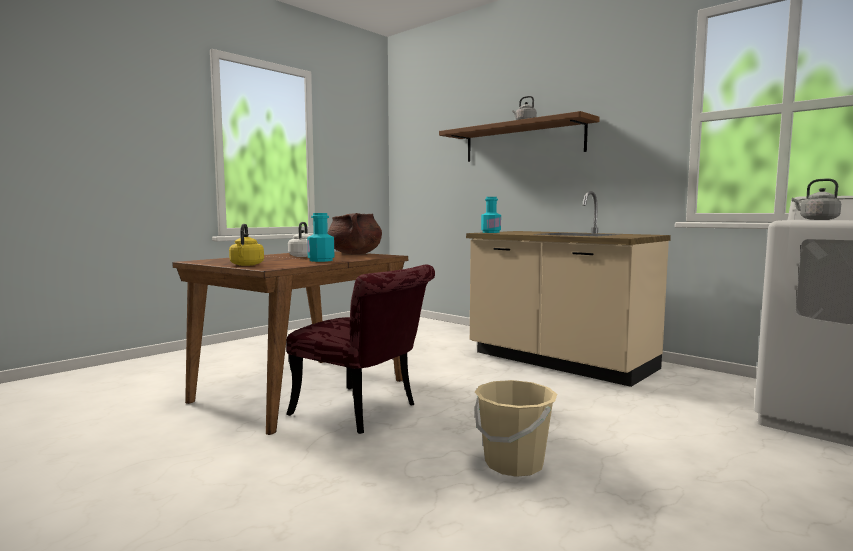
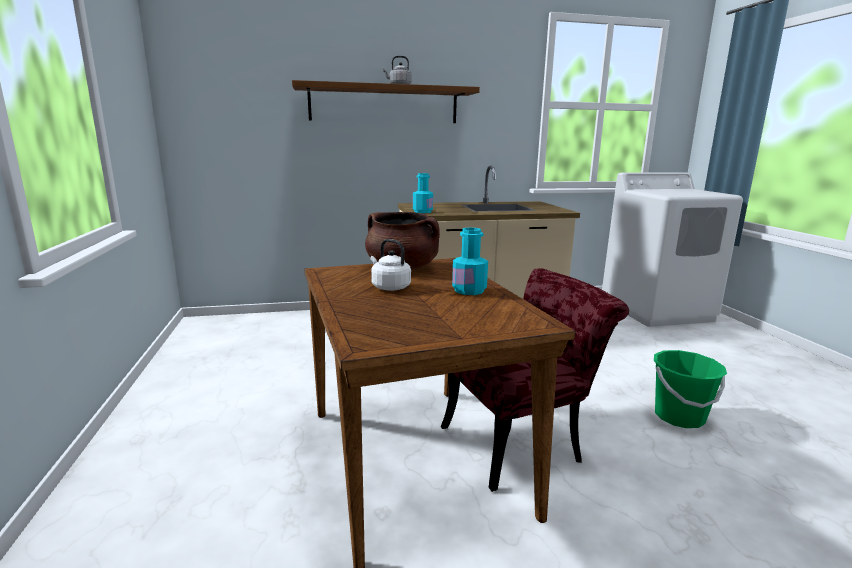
camera: 55 degrees left, 10 degrees up
(246, 265) = (484, 327): yellow kettle -> none
(513, 463) = (679, 416): beige bucket -> green bucket
(816, 219) = (651, 190): grey kettle -> none

